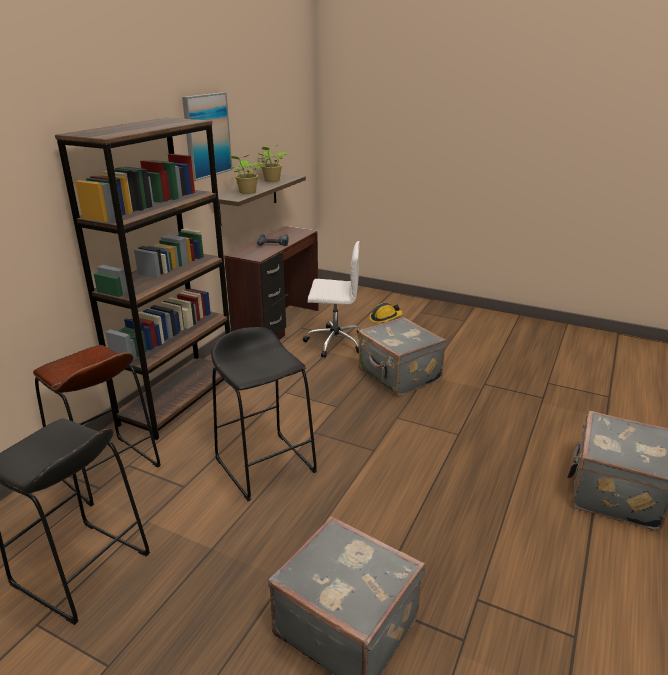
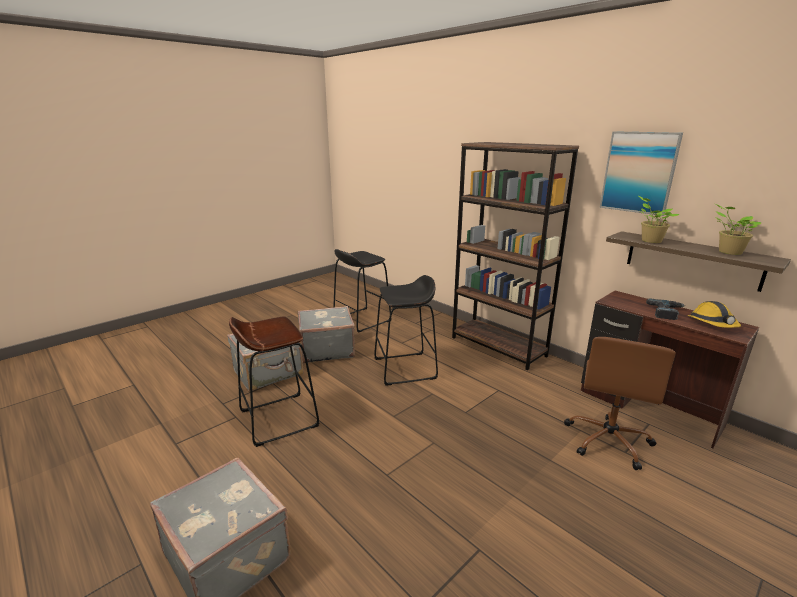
camera: 110 degrees right, 5 degrees down
(106, 470) = (430, 324): brown stool -> brown stool (278, 418)
(334, 342) = (608, 440): white office chair -> brown office chair
(385, 318) = (709, 514): hard hat -> hard hat (712, 324)
(398, 376) = (516, 469): grey suitcase -> grey suitcase (326, 349)

